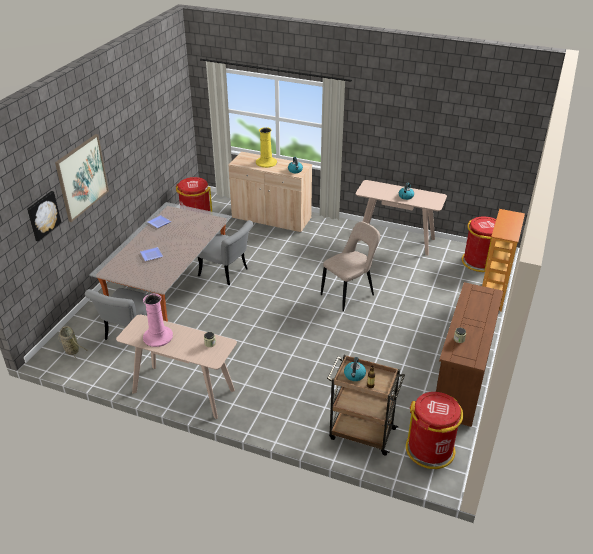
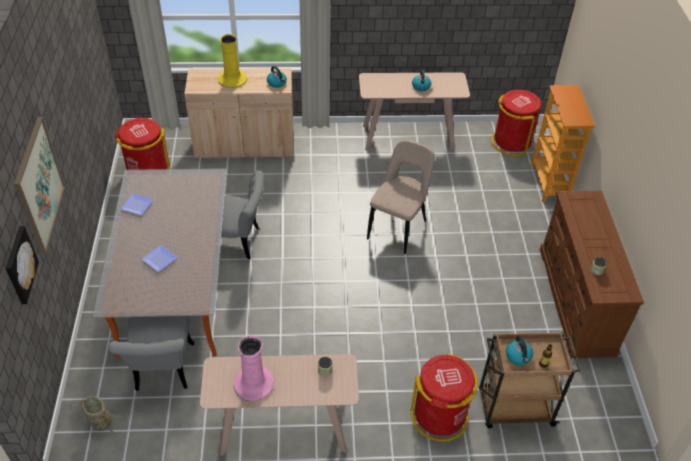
camera: 25 degrees left, 10 degrees up
(430, 449) = (593, 401): red trash can -> red trash can (440, 416)

